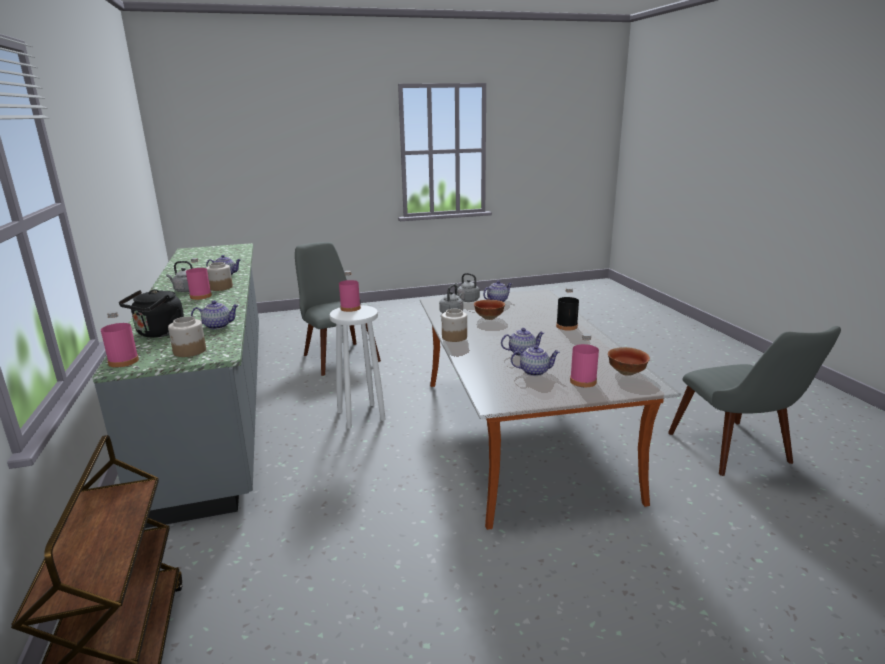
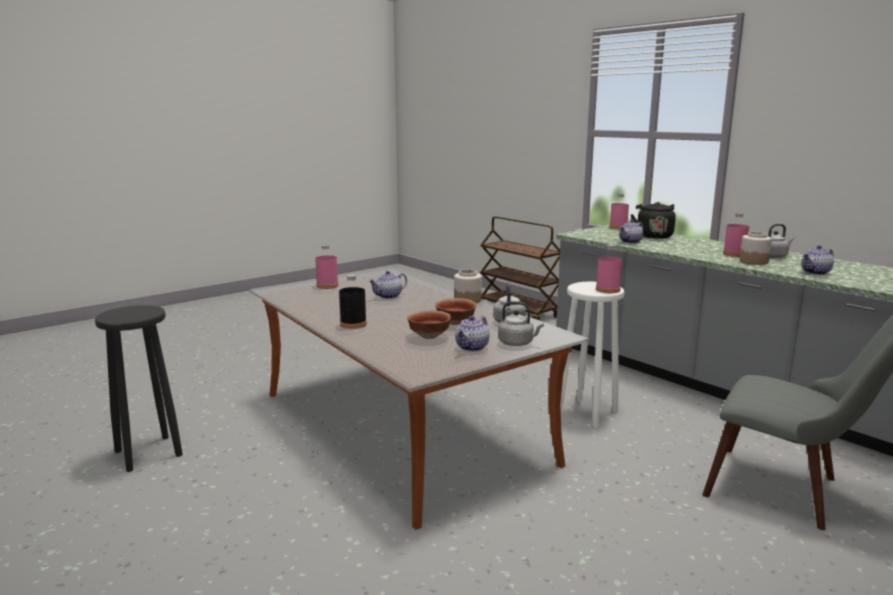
camera: 155 degrees right, 5 degrees down
(189, 351) = (598, 233): jar -> none
(534, 371) = (369, 286): teapot -> none
(627, 372) = (289, 294): bowl -> bowl (428, 336)
(739, 454) = (149, 453): grey chair -> black stool

